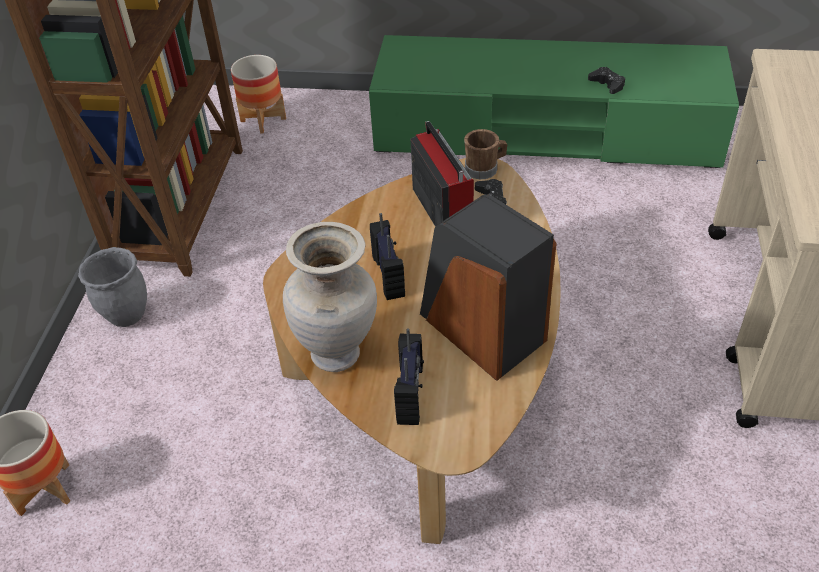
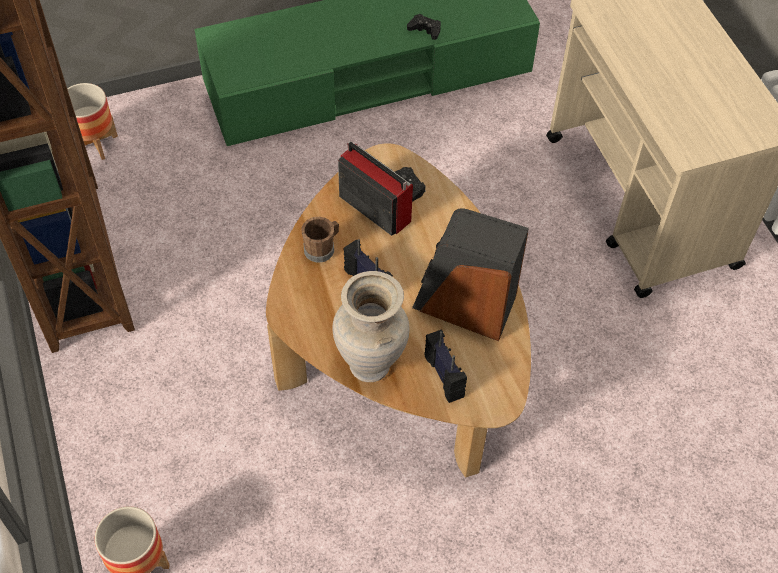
camera: 30 degrees left, 10 degrees up
(127, 315) = (100, 388): grey planter -> none
(485, 169) = (386, 157): brown mug -> brown mug (322, 248)

